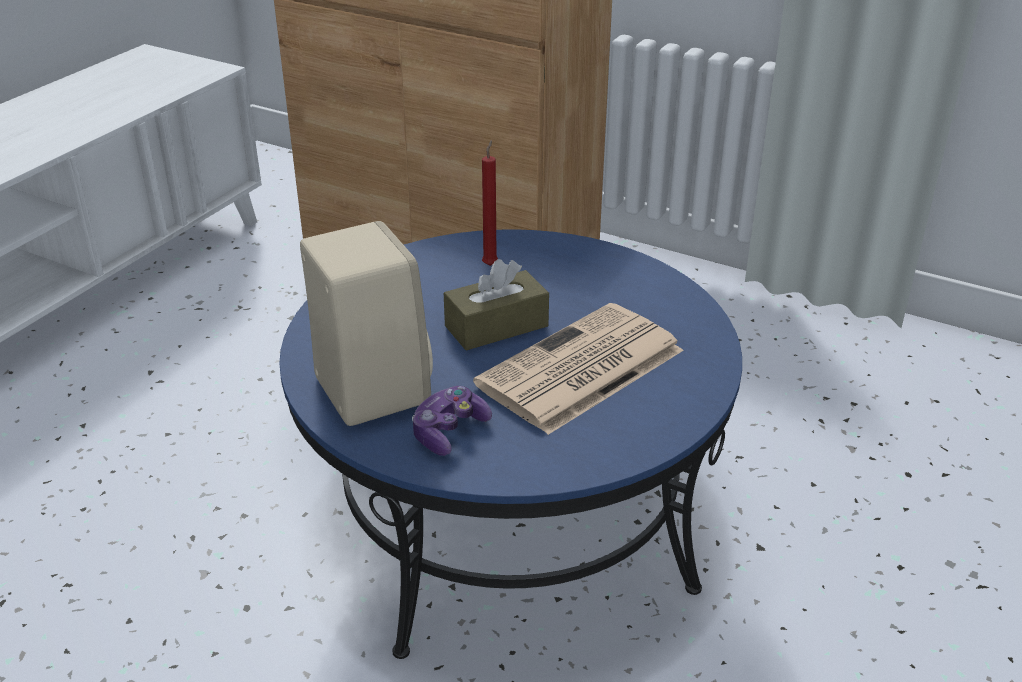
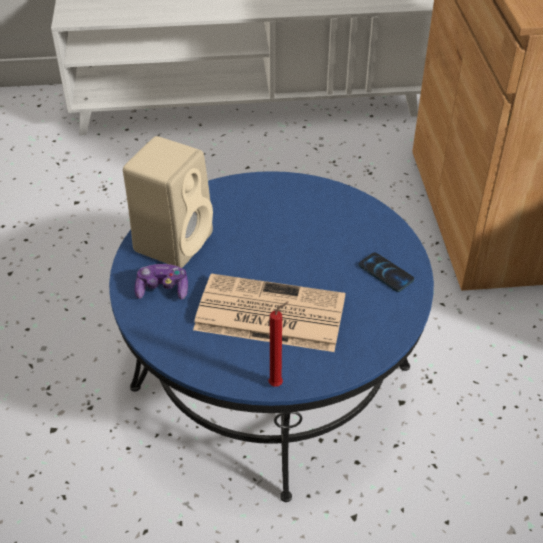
camera: 55 degrees right, 10 degrees up
(490, 264) = (342, 222): red candle -> red candle (277, 384)
(496, 326) = (278, 258): brown tissue box -> none
(599, 272) = (386, 273): none -> phone

